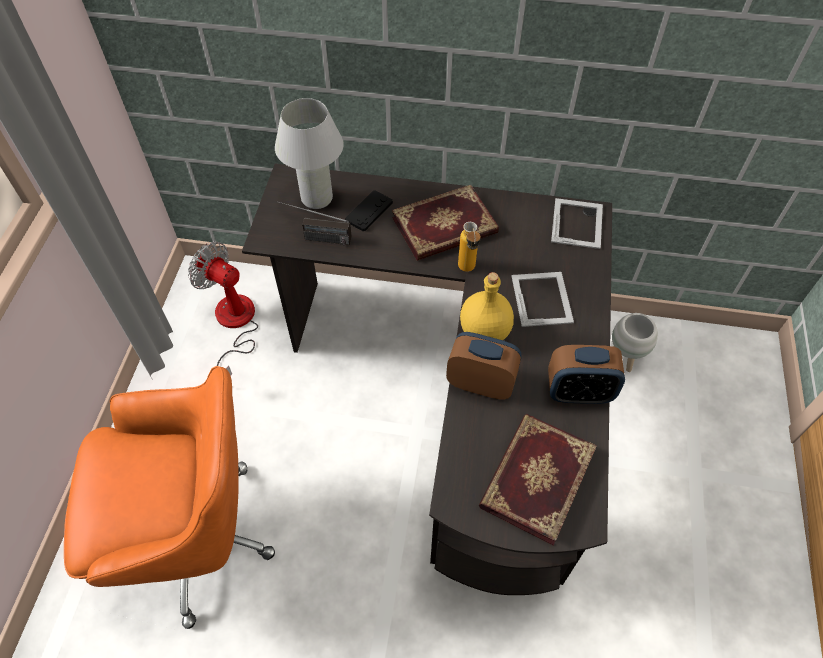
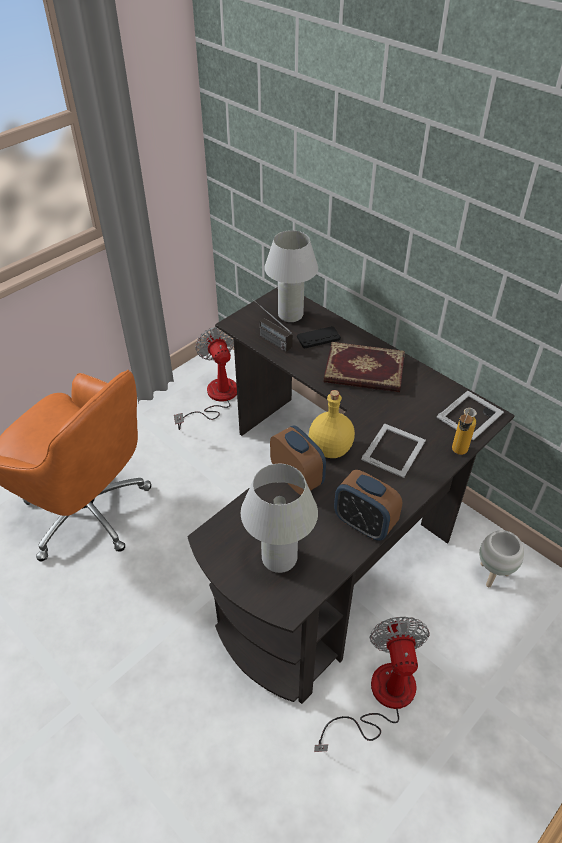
camera: 35 degrees right, 10 degrees down
(467, 271) = (354, 406): bottle -> bottle (457, 454)
(535, 478) = (279, 558): book -> white table lamp
(620, 531) = (380, 697): none -> fan

